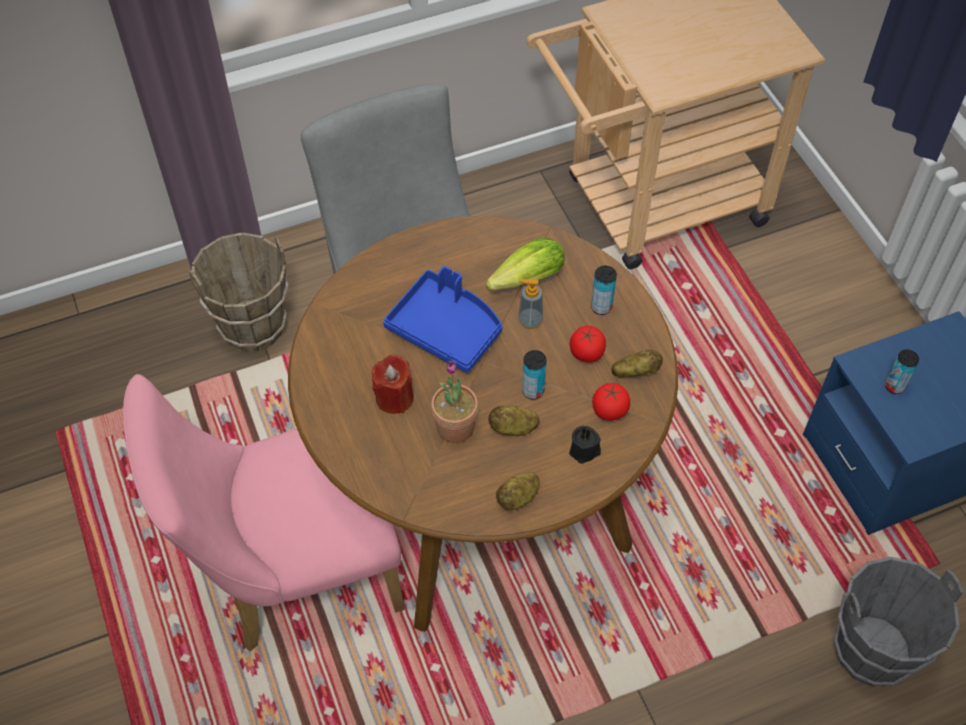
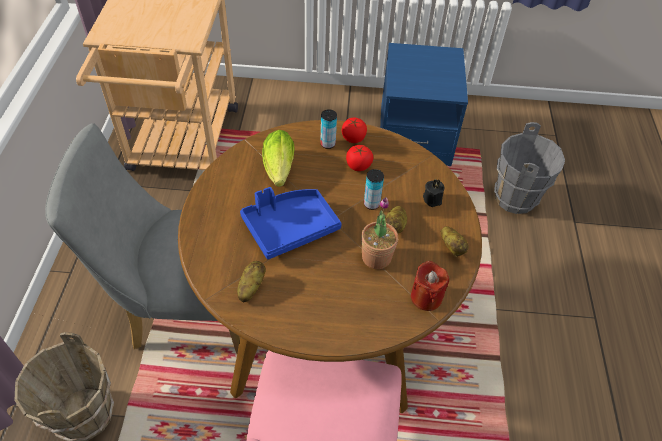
camera: 65 degrees left, 5 degrees down
(394, 398) = (330, 282): red candle -> red candle (426, 297)
(530, 320) = (314, 181): soap dispenser -> none
(609, 410) = (409, 174): tomato -> tomato (353, 138)
(635, 371) = (387, 150): potato -> potato (251, 287)
(894, 386) = (419, 84): can -> none

